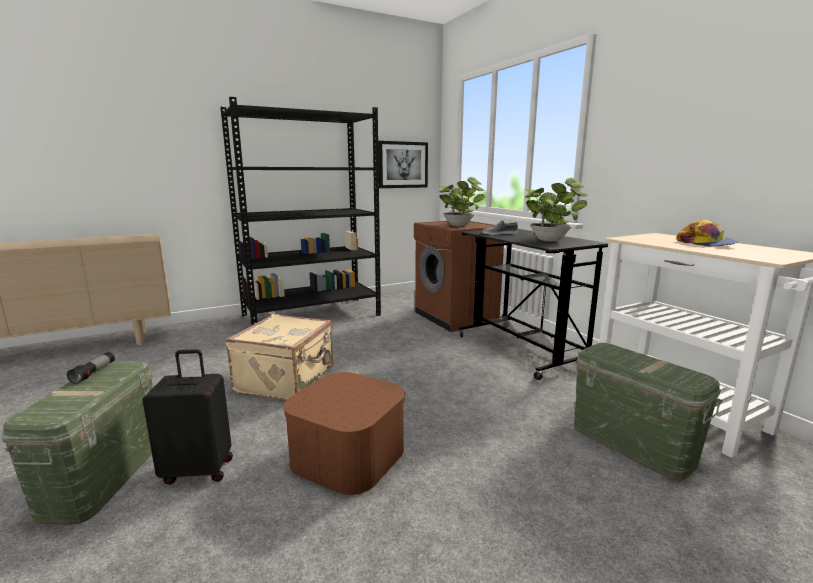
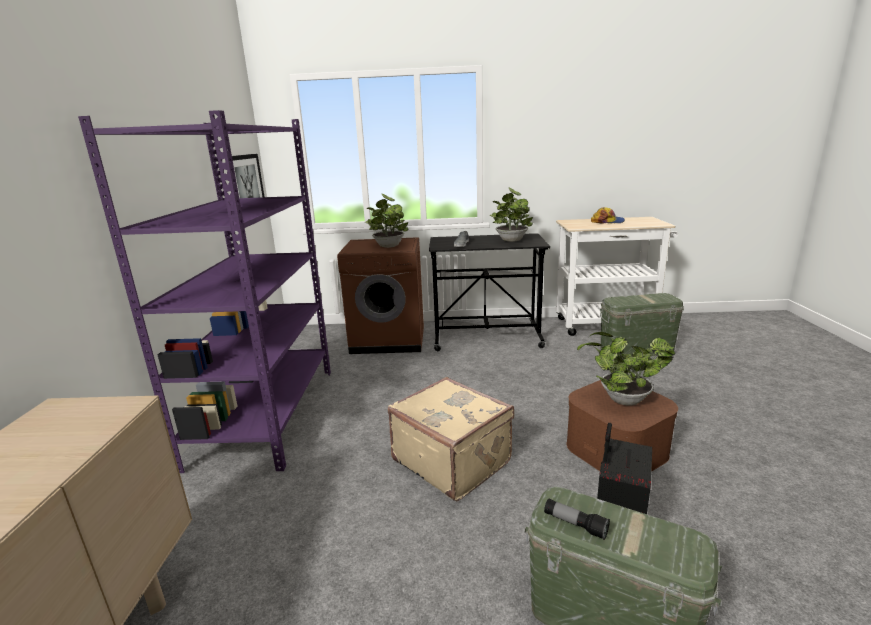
camera: 60 degrees left, 5 degrees up
(311, 315) = (266, 414): black bookcase -> purple bookcase
(349, 396) = (620, 399): none -> potted plant

